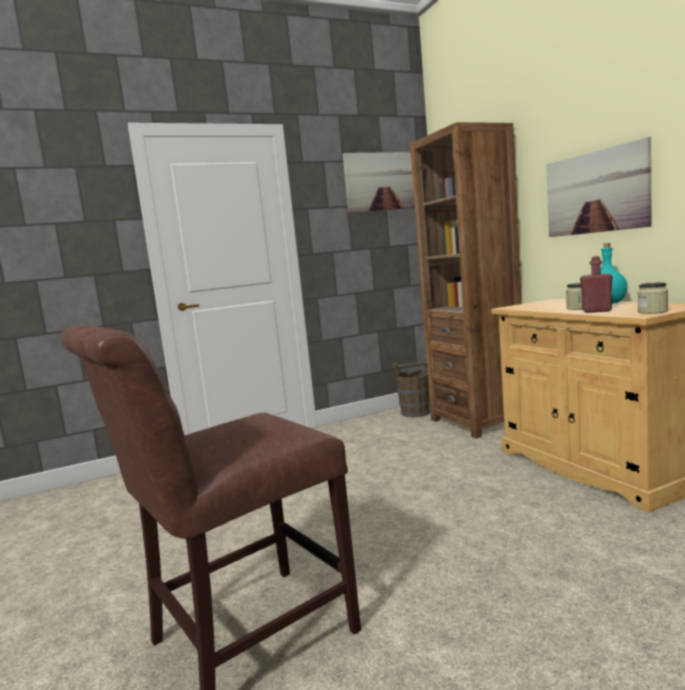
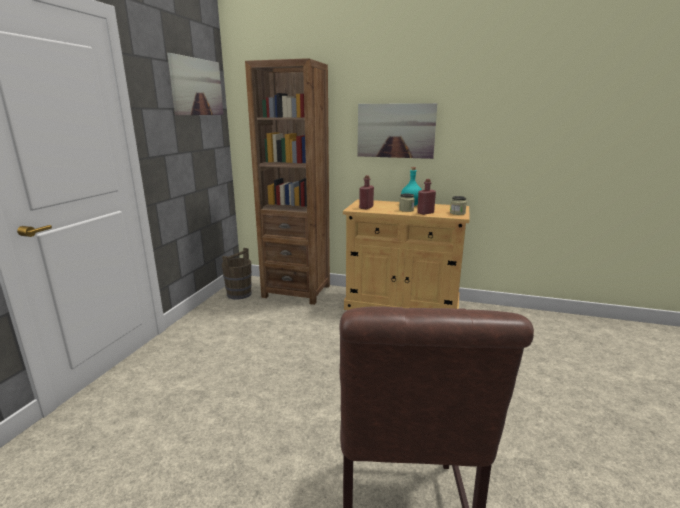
camera: 50 degrees left, 10 degrees up
(530, 306) = (366, 207): none -> red bottle

